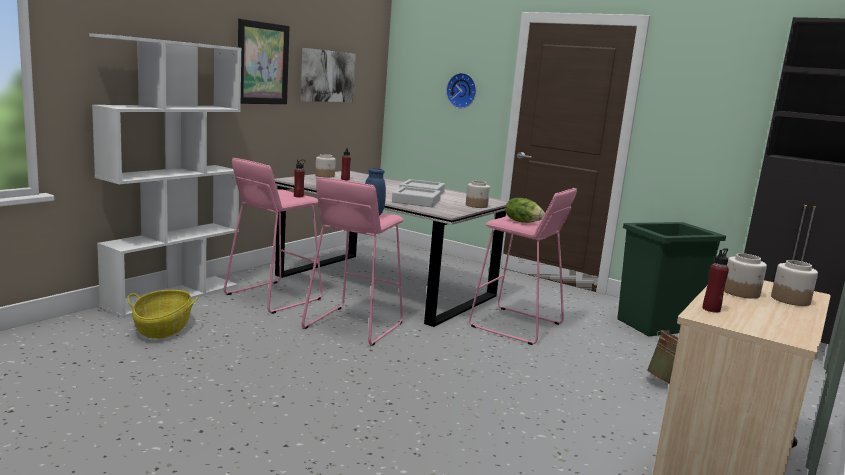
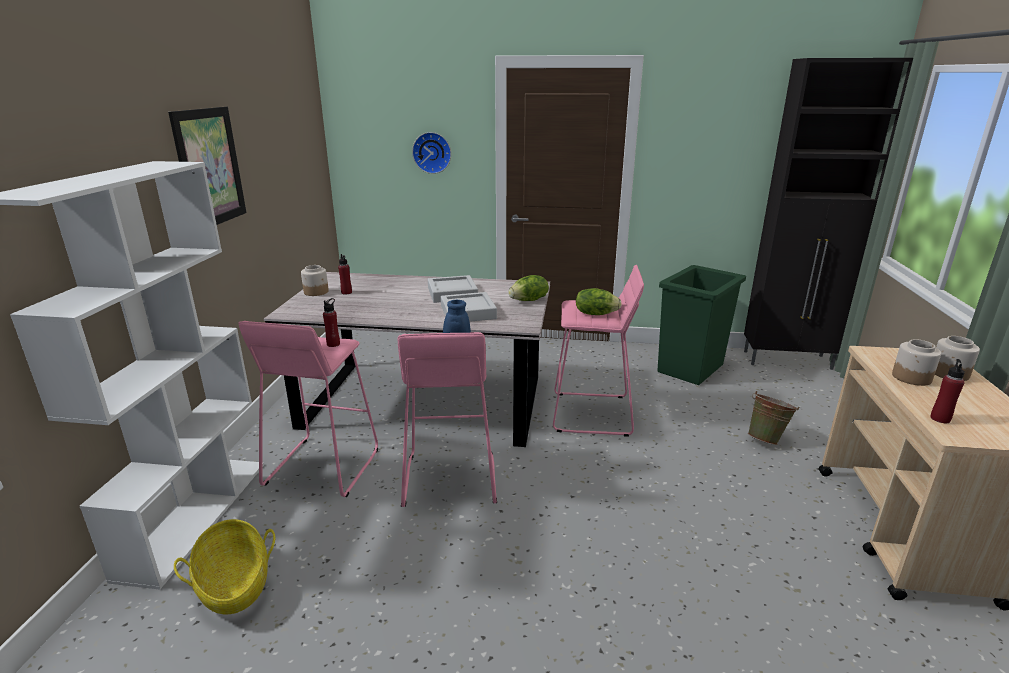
camera: 25 degrees left, 10 degrees up
(327, 76) = (276, 161): picture -> none
(476, 205) = (529, 300): jar -> lettuce

